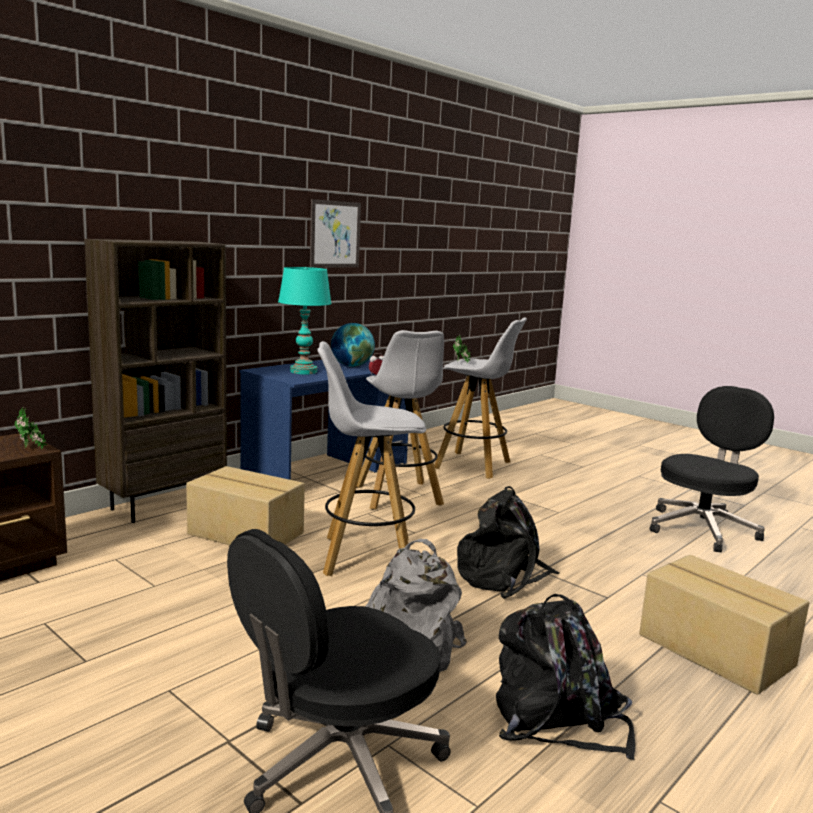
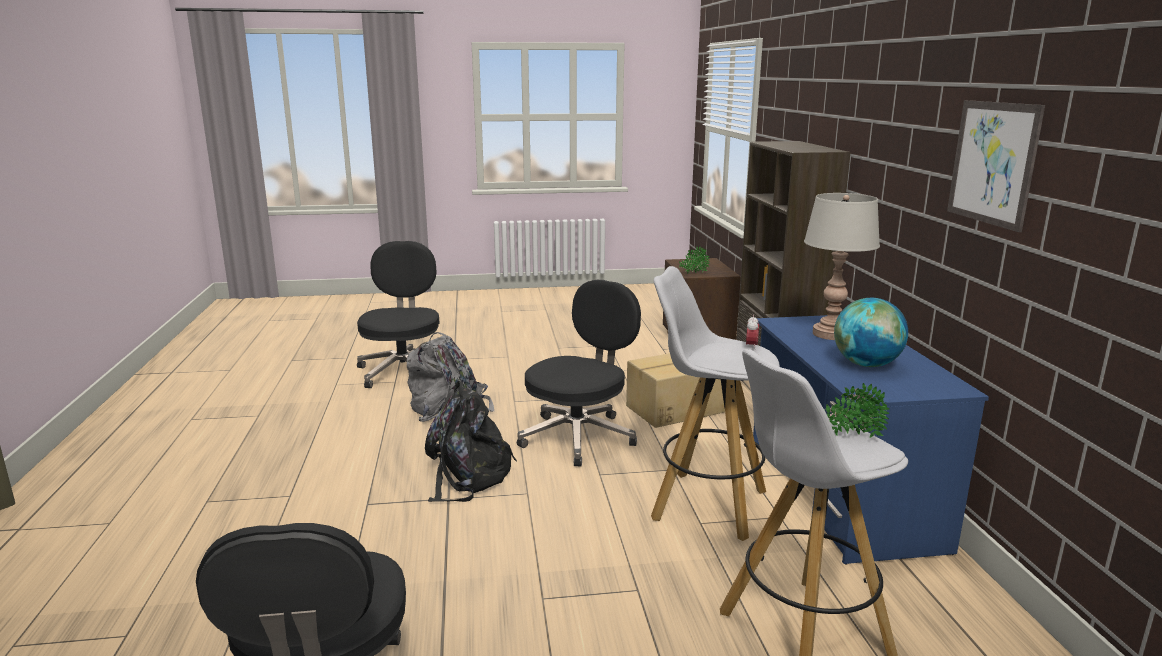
camera: 130 degrees right, 5 degrees up
(303, 371) = (831, 334): turquoise table lamp -> grey table lamp
(365, 556) = (579, 436): white stool -> black office chair
(557, 719) = (330, 419): black backpack -> none
(715, 651) = (250, 502): cardboard box -> none

